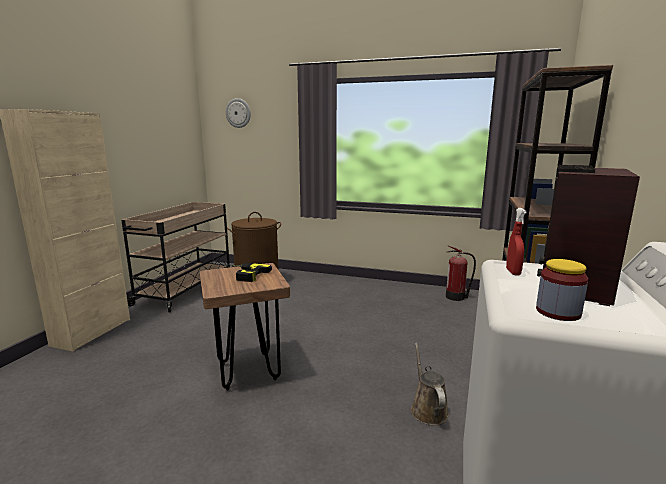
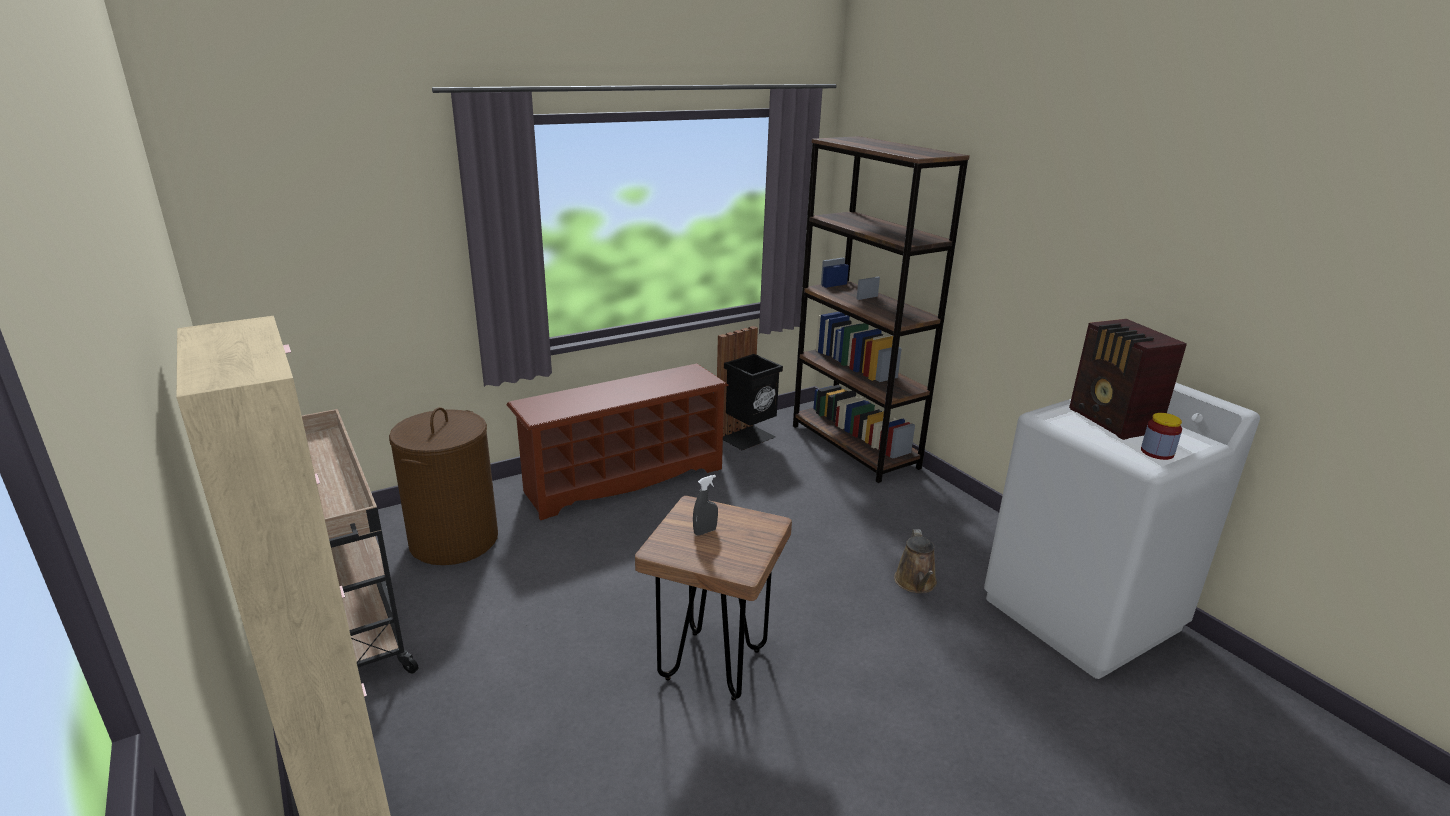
camera: 50 degrees left, 10 degrees up
(238, 113) = (289, 193): wall clock -> none
(243, 275) = (705, 531): power drill -> grey spray bottle
(357, 289) = (624, 479): none -> brown shoe rack
(427, 409) = (916, 583): brown watering can -> brown watering can turned 120 degrees counterclockwise
(456, 297) = (747, 437): fire extinguisher -> black trash can
(513, 272) = (1068, 423): red spray bottle -> none

